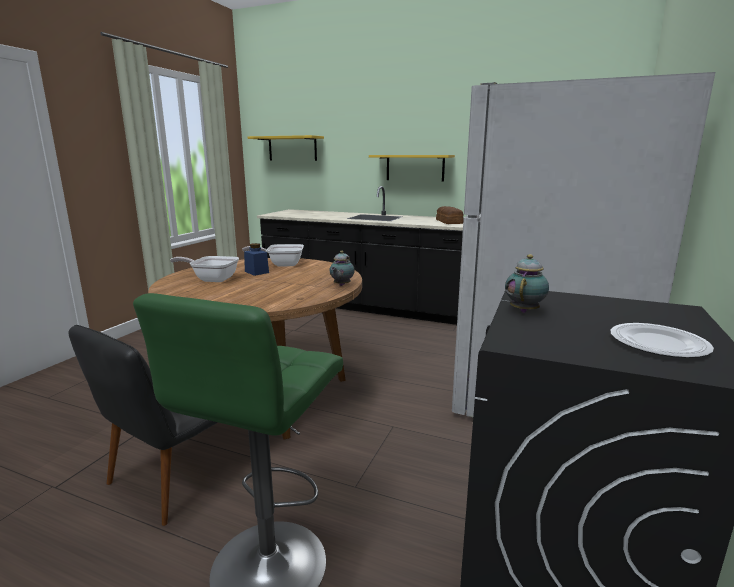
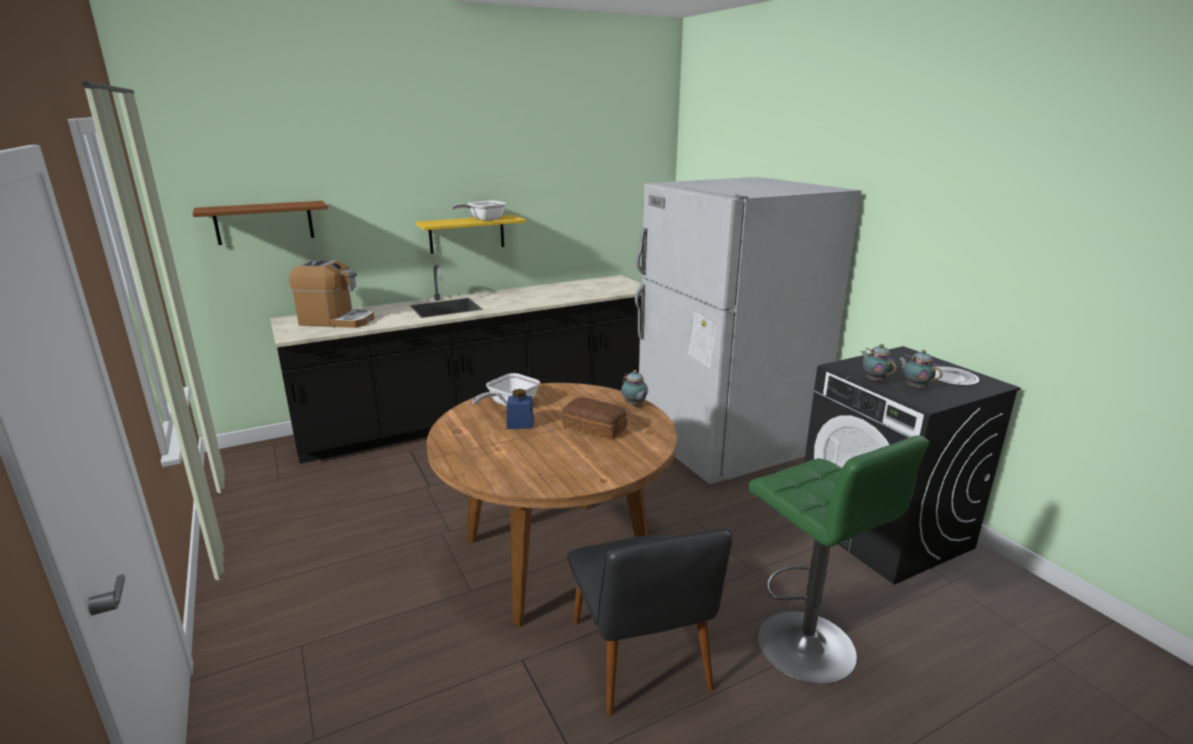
camera: 50 degrees left, 5 degrees up
(212, 279) = (510, 451): frying pan -> frying pan (483, 219)
(292, 148) = (264, 222): yellow shelf -> brown shelf
(307, 213) = (336, 321): none -> coffee machine
(448, 222) = (540, 296): bread -> bread (595, 428)
(558, 330) = (915, 387): none -> teapot

